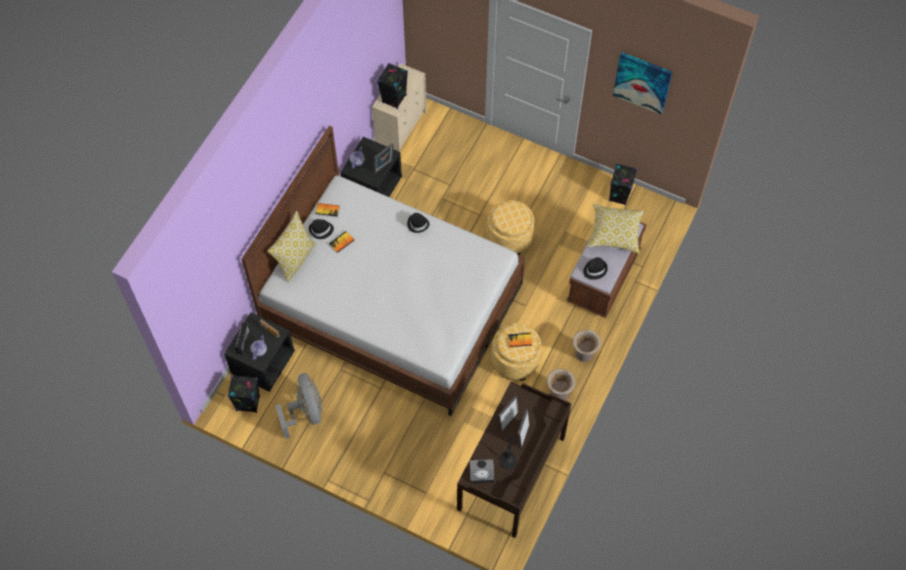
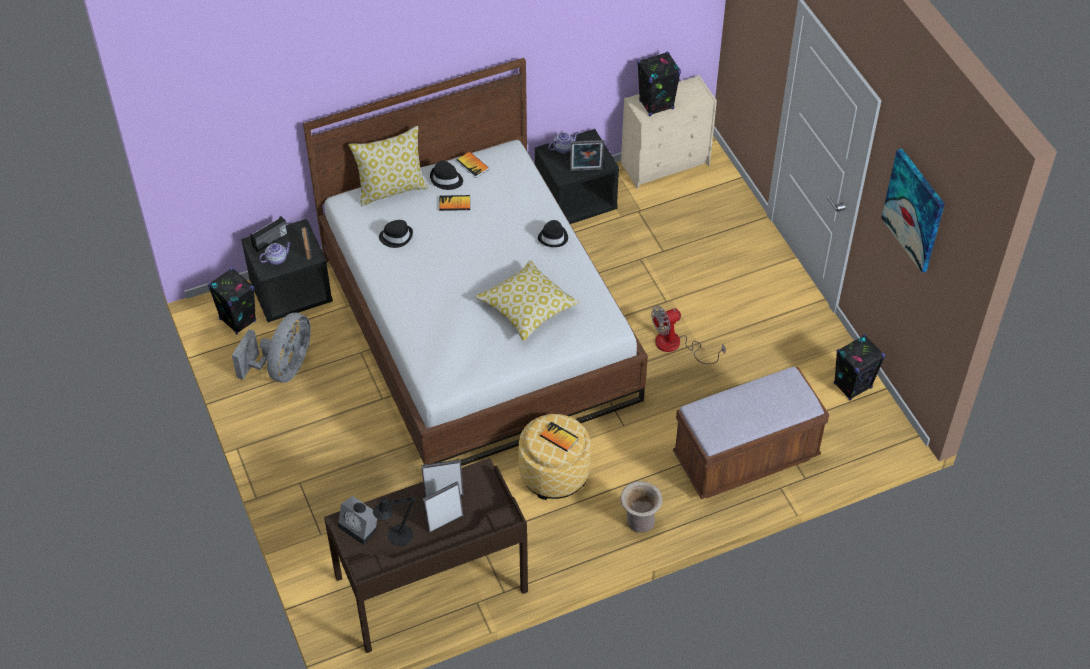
camera: 40 degrees right, 10 degrees down
(509, 237) = (676, 345): ottoman -> fan
(559, 394) = (568, 542): beige vase -> none
(594, 269) = (714, 418): black hat -> black hat (396, 236)
(614, 233) = (778, 397): pillow -> pillow (526, 308)

